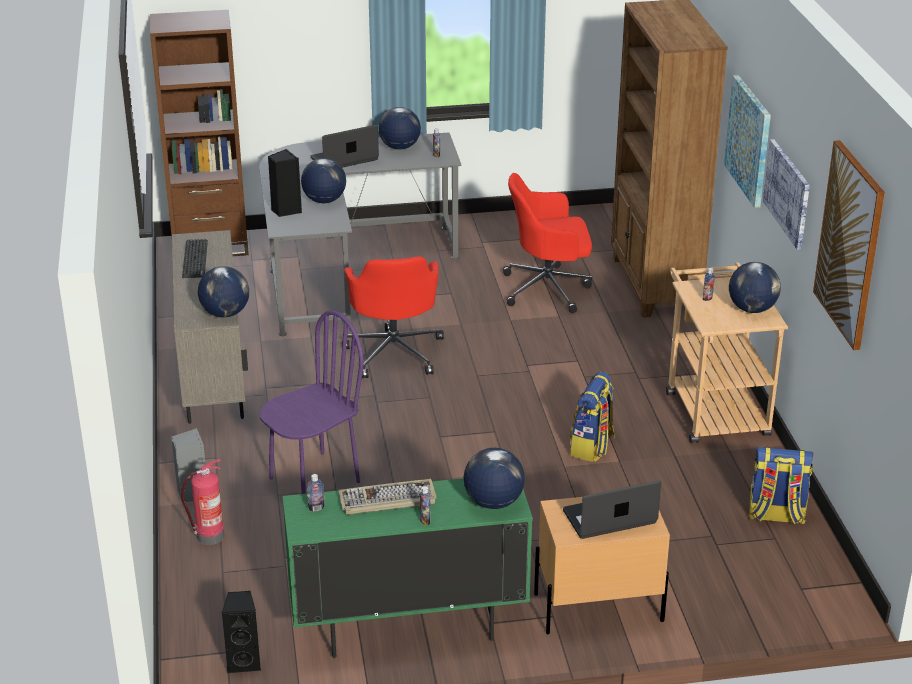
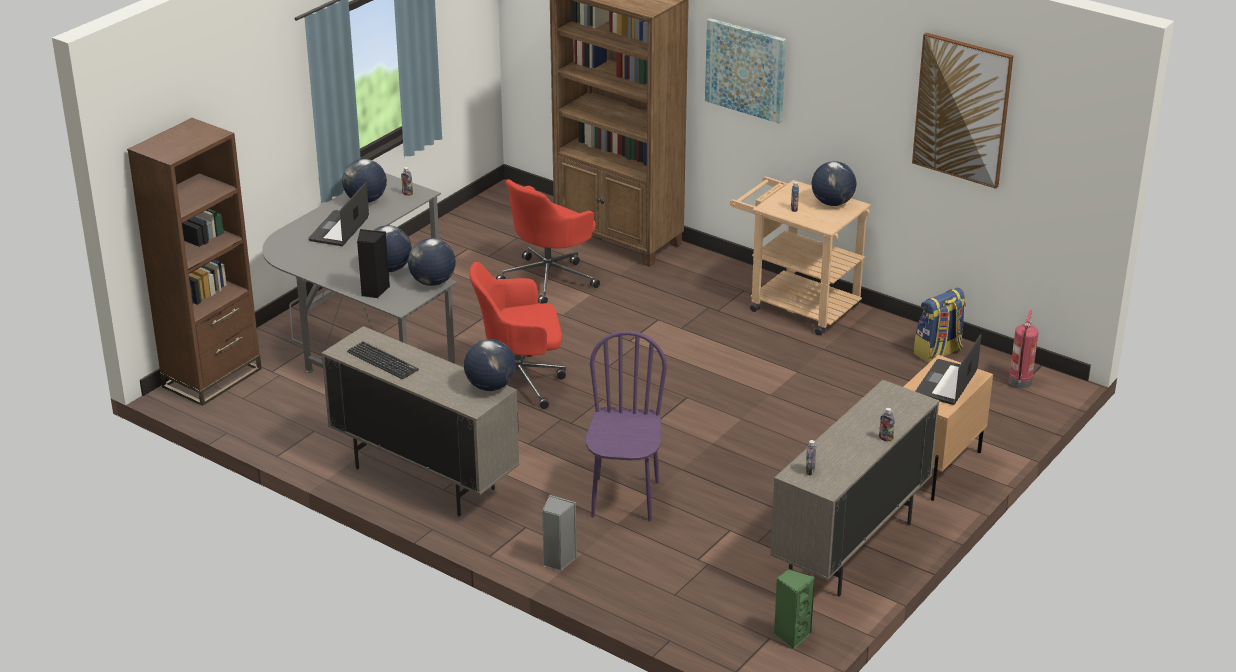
camera: 45 degrees left, 0 degrees up
(209, 537) = (623, 579): fire extinguisher -> fire extinguisher (1020, 383)
(244, 662) = (791, 635): black speaker -> green speaker
(387, 500) = (841, 440): keyboard -> none
(394, 352) = (519, 381): red office chair -> red office chair turned 135 degrees clockwise
(408, 627) = (850, 549): green cabinet -> beige cabinet
(493, 502) = (902, 404): globe -> globe (432, 282)
(592, 447) = (765, 372): backpack -> none
(788, 193) = (836, 96): picture -> none

